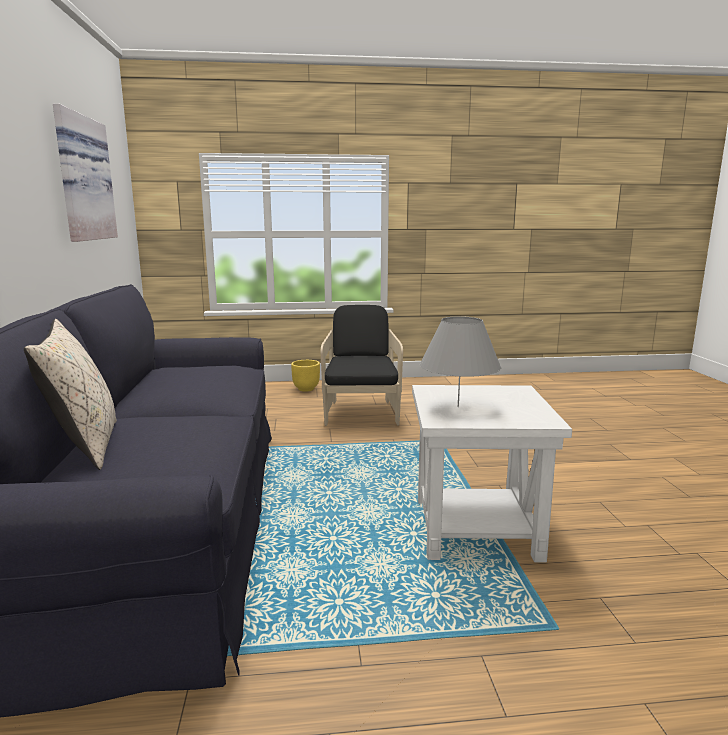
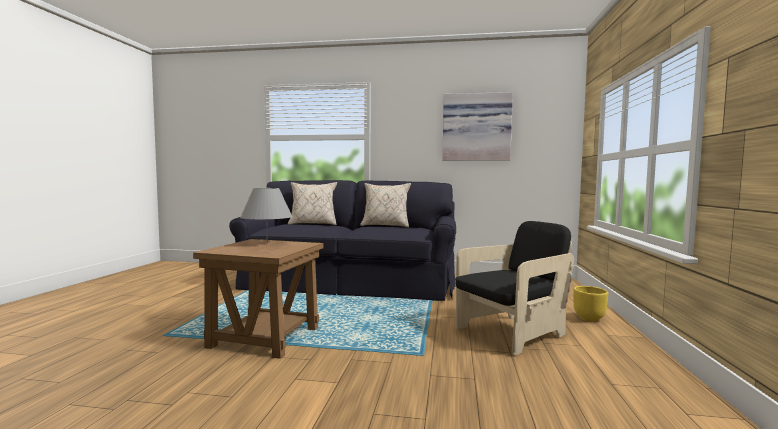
camera: 105 degrees right, 10 degrees down
(136, 387) = (385, 226): none -> beige pillow
(361, 412) = (511, 333): black armchair -> black armchair turned 45 degrees counterclockwise
(474, 527) = (265, 337): white side table -> brown side table

